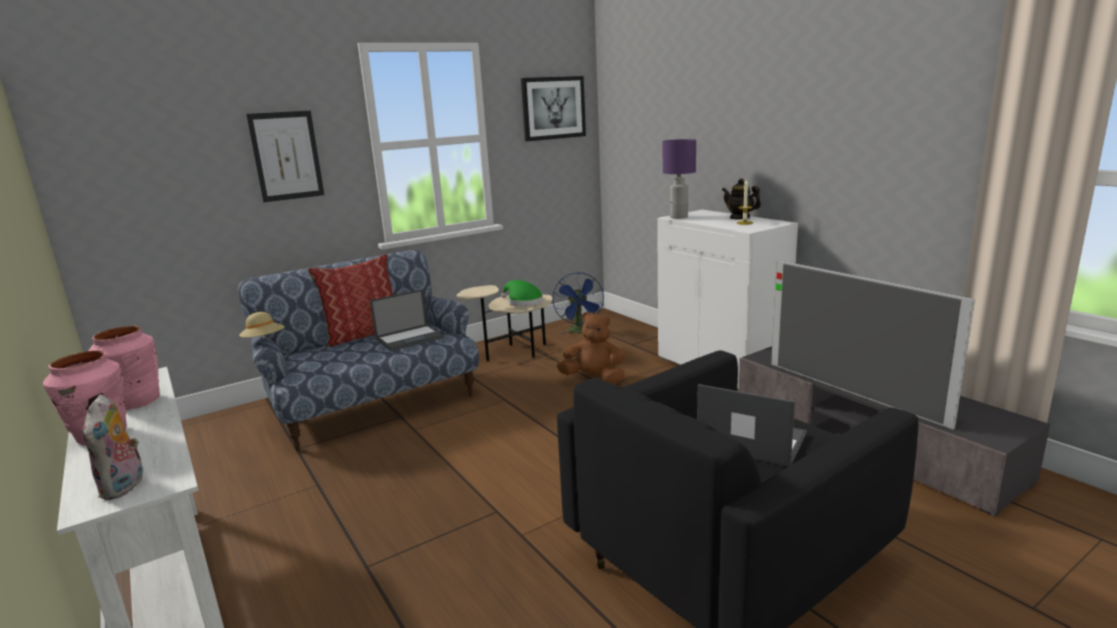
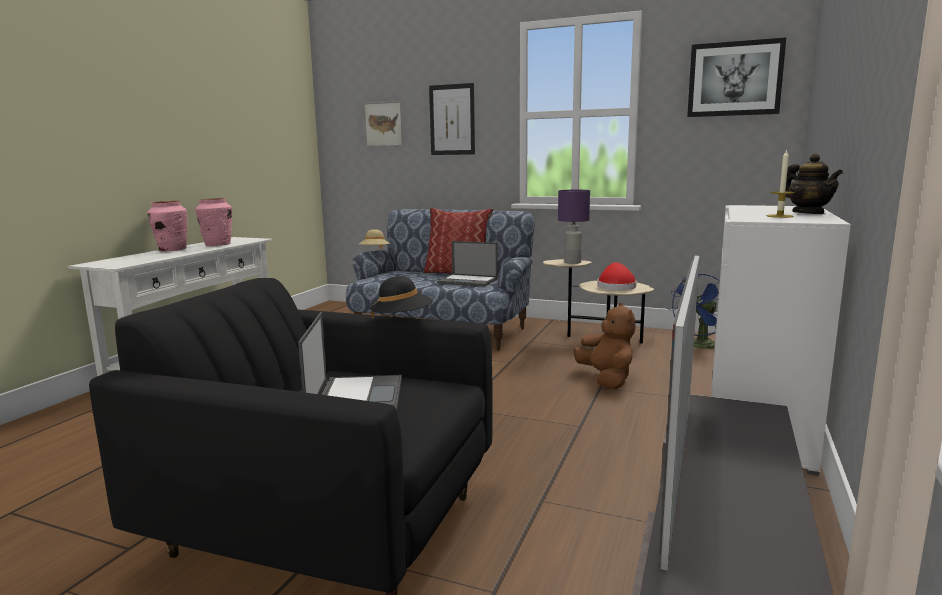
camera: 55 degrees right, 5 degrees down
(125, 487) = (111, 262): plush toy -> none
(176, 168) = (383, 124): none -> picture
(523, 302) = (616, 286): green hat -> red hat
(678, 217) = (746, 206): purple table lamp -> purple table lamp (572, 262)
(680, 371) = (402, 320): none -> black hat
(740, 217) = (808, 213): teapot -> teapot turned 150 degrees clockwise

